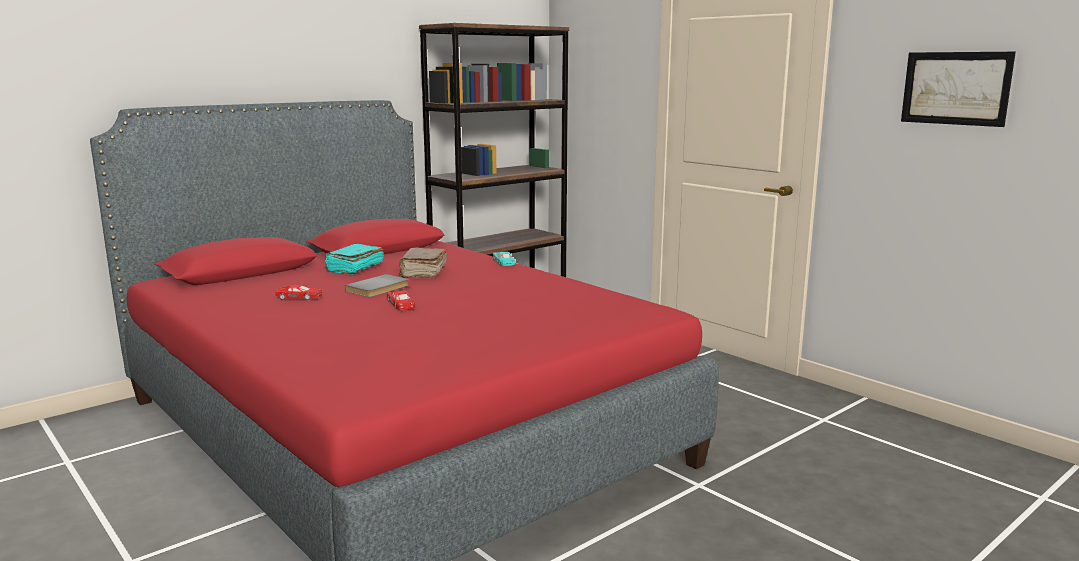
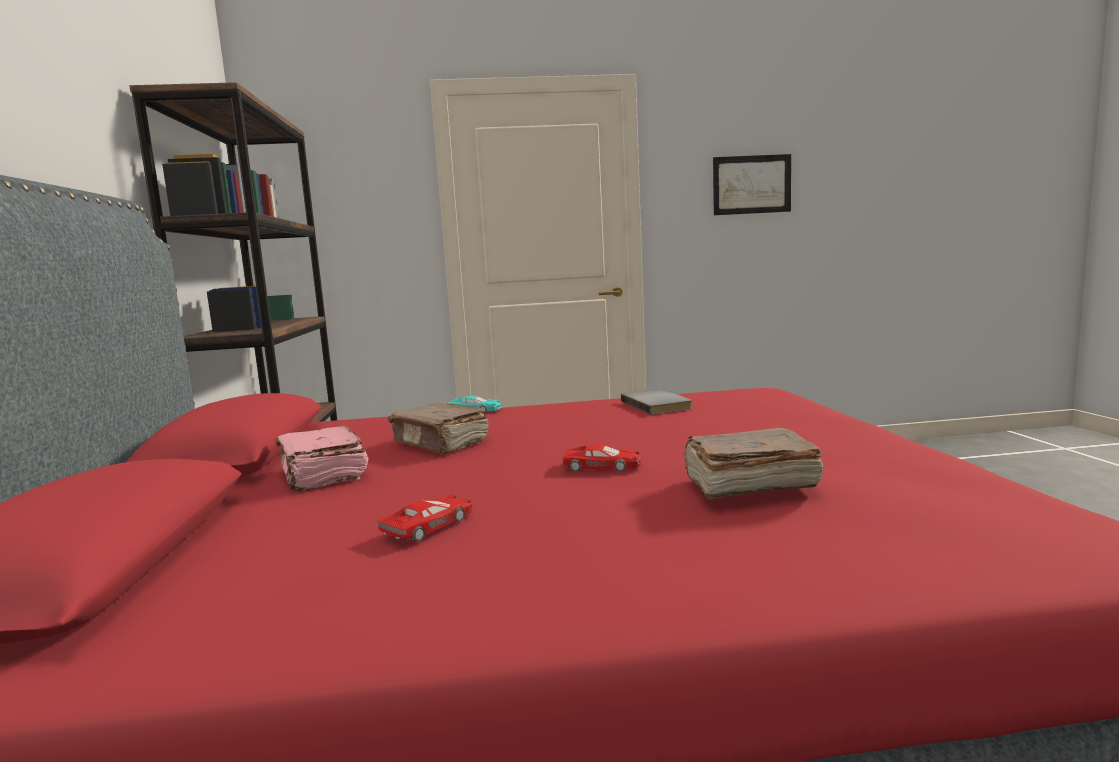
camera: 55 degrees left, 5 degrees down
(354, 268) = (322, 474): turquoise book -> pink book
(379, 288) = (486, 470): grey book -> grey book (658, 404)
(384, 330) = (748, 484): none -> brown book

